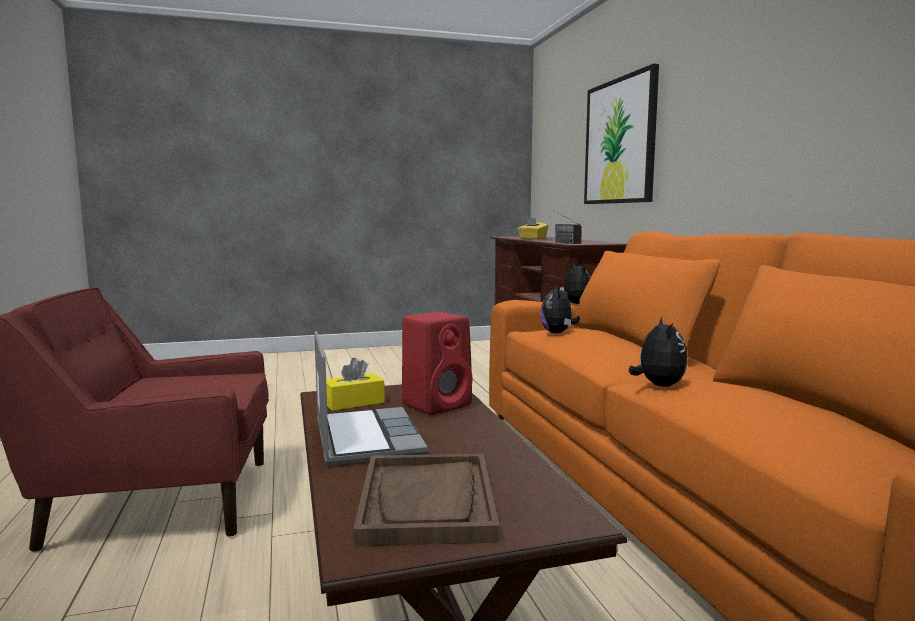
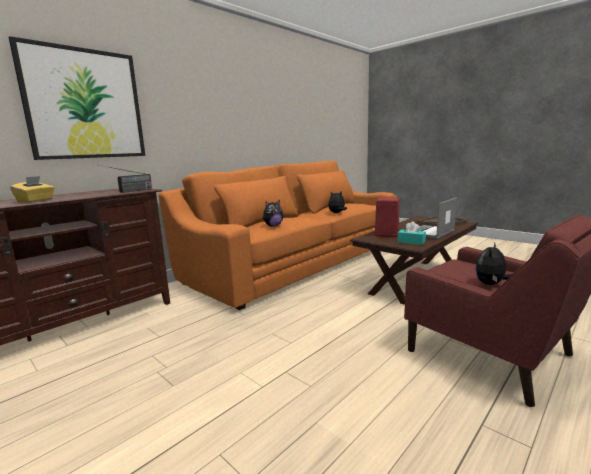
camera: 120 degrees left, 5 degrees up
(354, 402) = (411, 242): yellow tissue box -> turquoise tissue box
(575, 304) = (208, 223): plush toy -> plush toy (491, 284)

